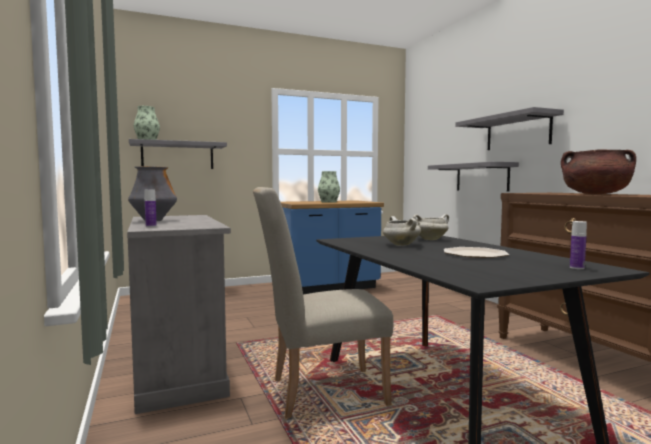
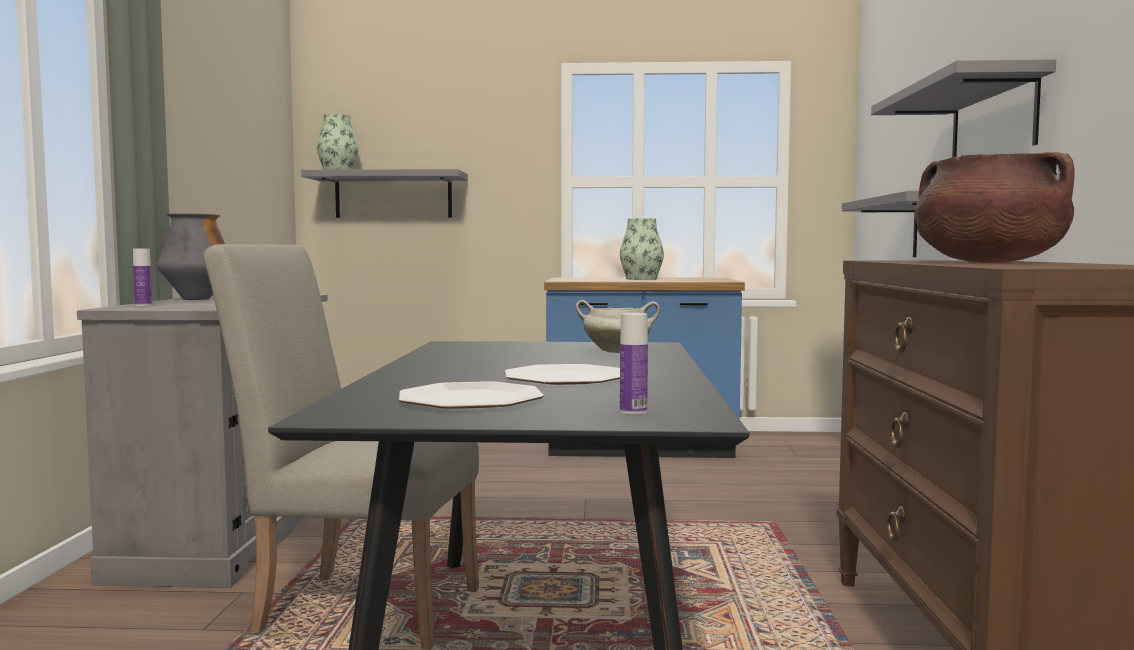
camera: 25 degrees right, 0 degrees up
(400, 245) = (517, 356): white cooking pot -> none
(491, 268) = (471, 399): none -> plate

